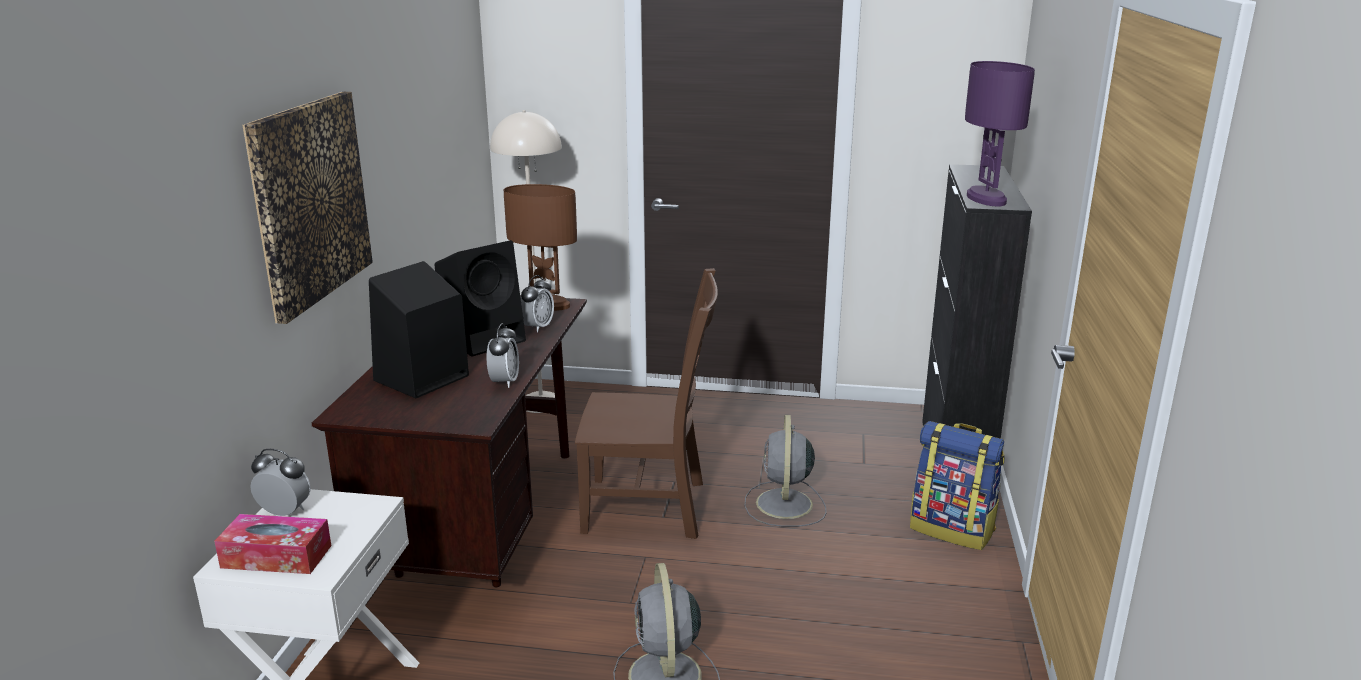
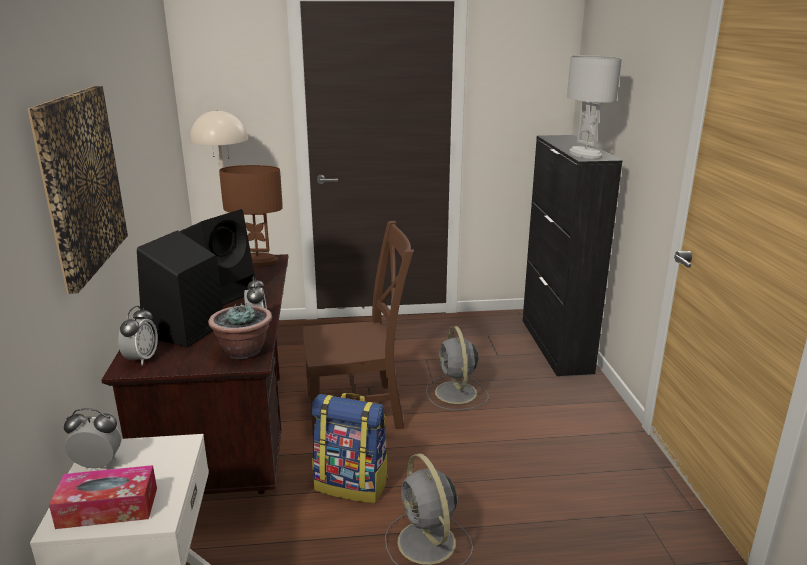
camera: 15 degrees left, 0 degrees up
(473, 410) = (243, 351): none -> potted plant
(537, 327) = (261, 279): alarm clock -> alarm clock (141, 359)
(952, 529) = (578, 394): backpack -> backpack (352, 484)
(986, 199) = (585, 155): purple table lamp -> white table lamp

